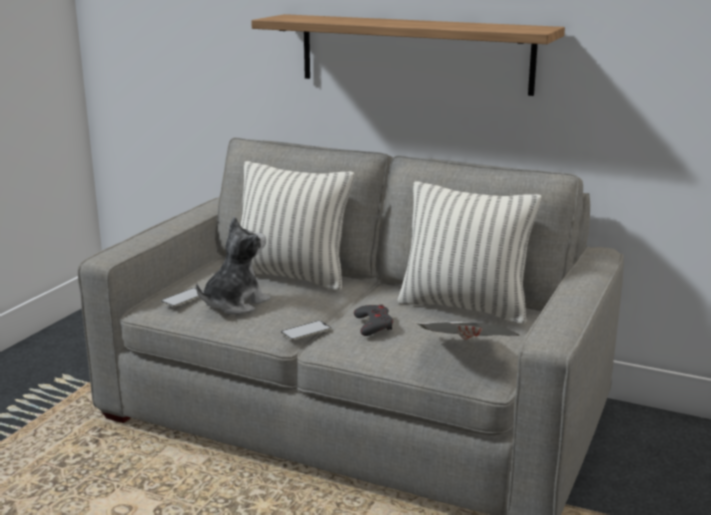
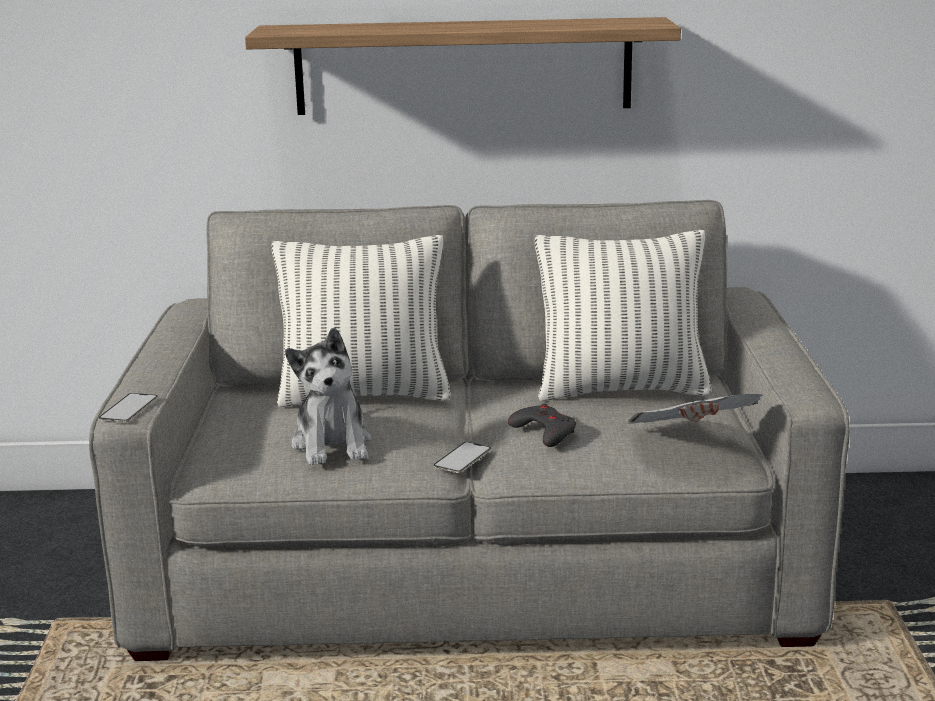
camera: 25 degrees left, 0 degrees up
(184, 298) = (252, 451): phone -> phone (129, 408)
(234, 304) = (332, 444): plush toy -> plush toy turned 150 degrees clockwise

